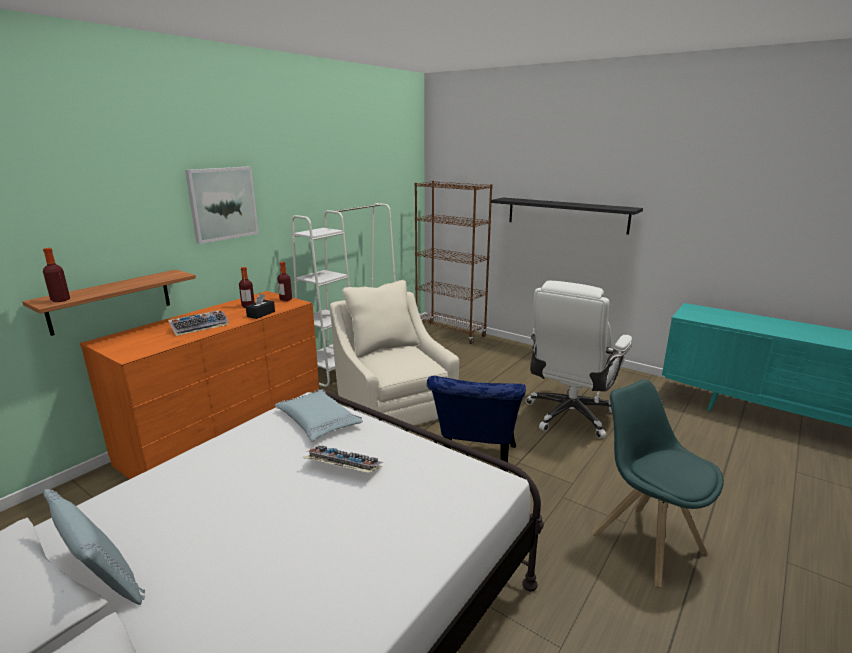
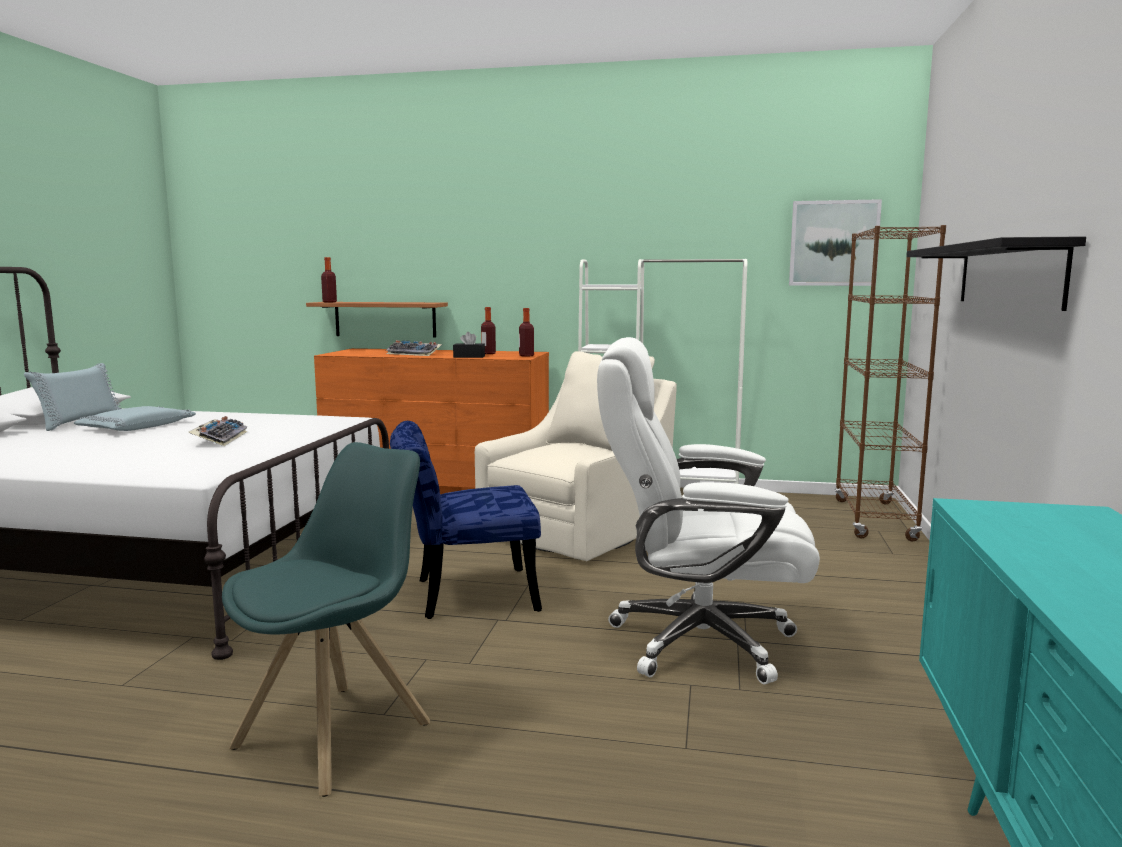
camera: 65 degrees right, 10 degrees down
(222, 203) = (508, 240): picture -> picture (833, 243)
(318, 419) = (310, 424): blue pillow -> blue pillow (138, 426)

